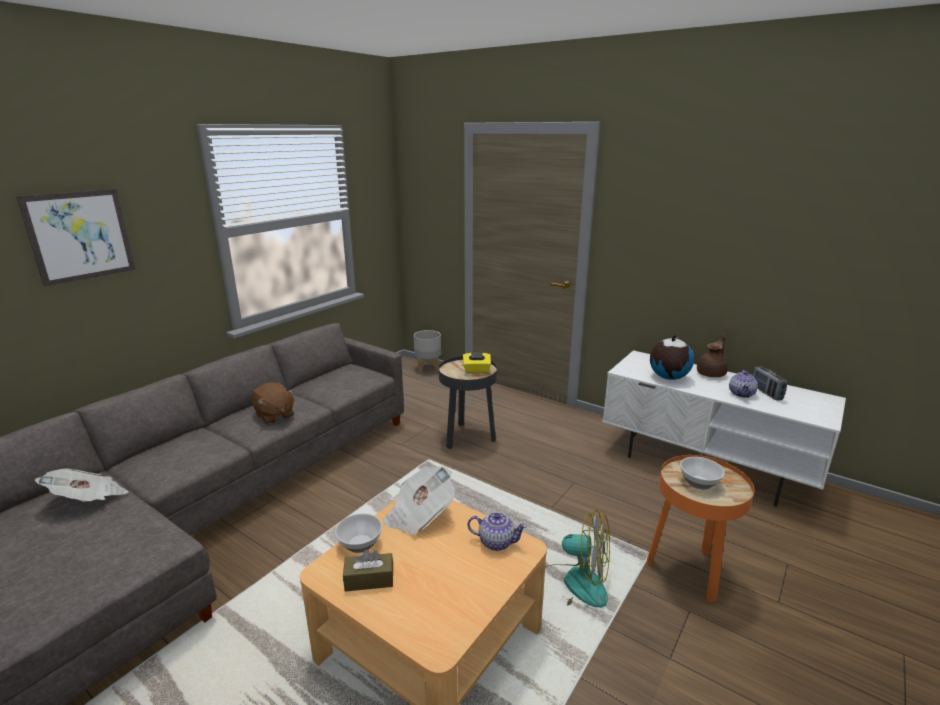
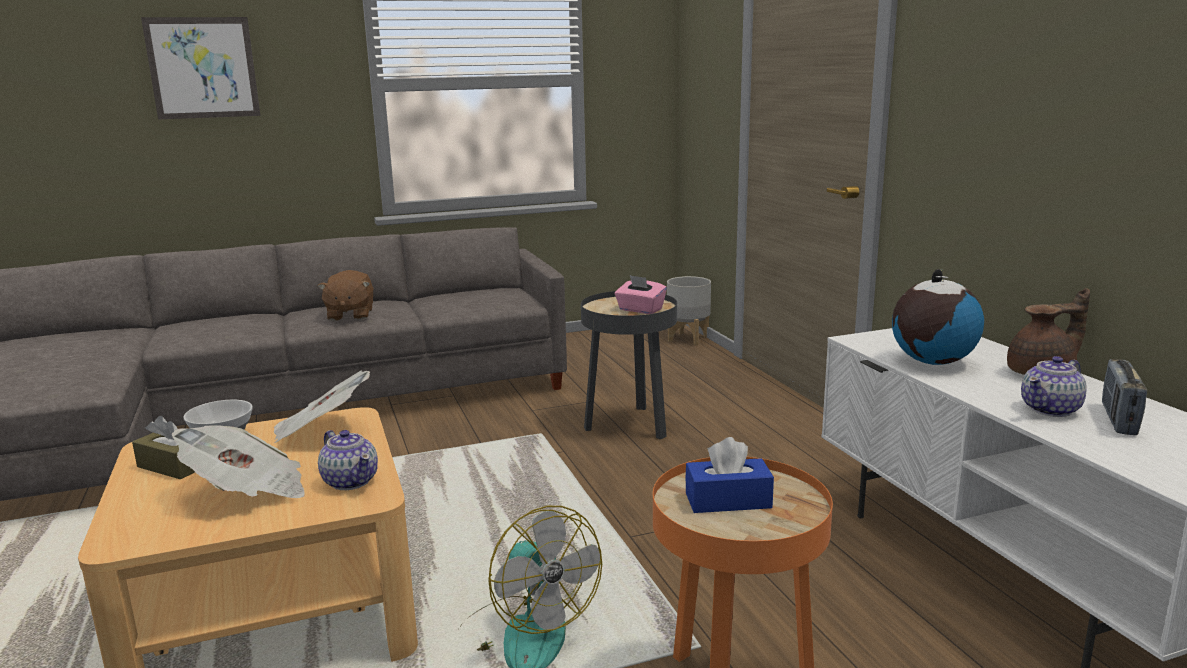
camera: 35 degrees right, 5 degrees down
(89, 500) = (101, 342): newspaper -> newspaper (248, 491)
(476, 370) = (640, 310): yellow tissue box -> pink tissue box
(699, 483) = (728, 500): bowl -> blue tissue box

